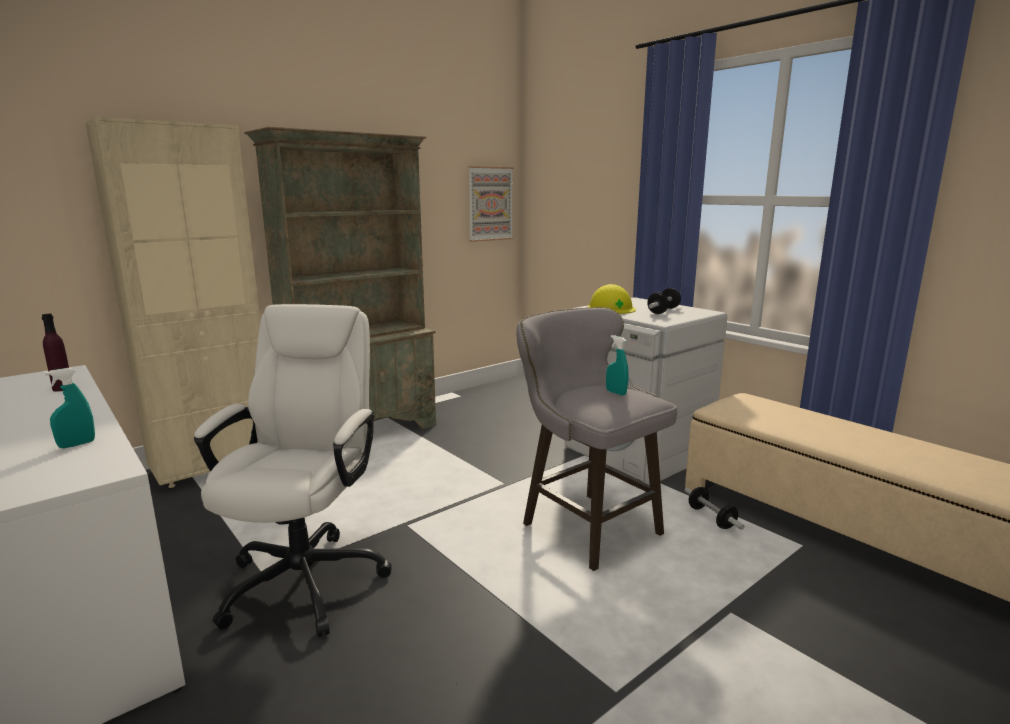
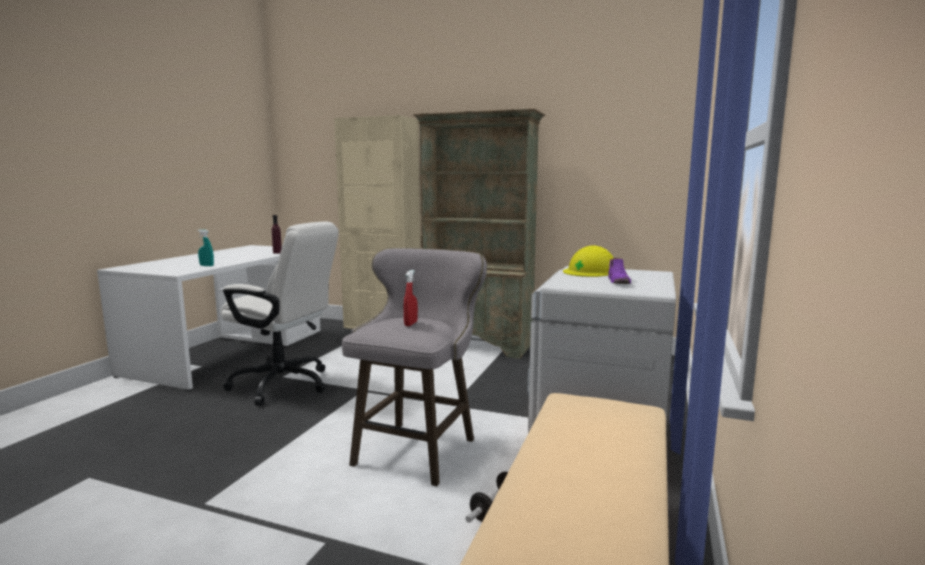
camera: 60 degrees right, 5 degrees down
(307, 578) = (285, 385): white office chair -> white office chair turned 45 degrees clockwise
(490, 204) = (654, 168): picture -> none
(616, 393) = (411, 324): turquoise spray bottle -> red spray bottle
(663, 311) = (619, 282): dumbbell -> purple shoe

